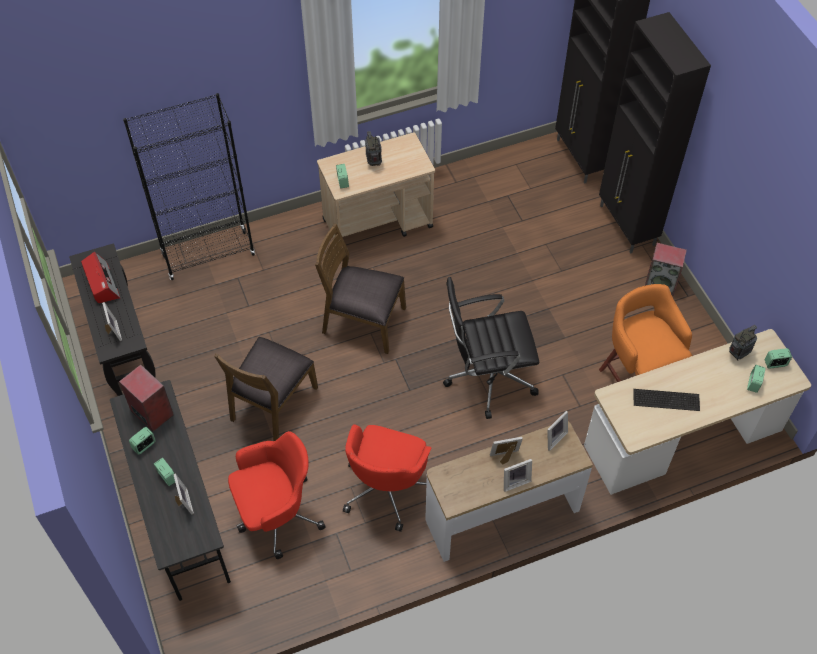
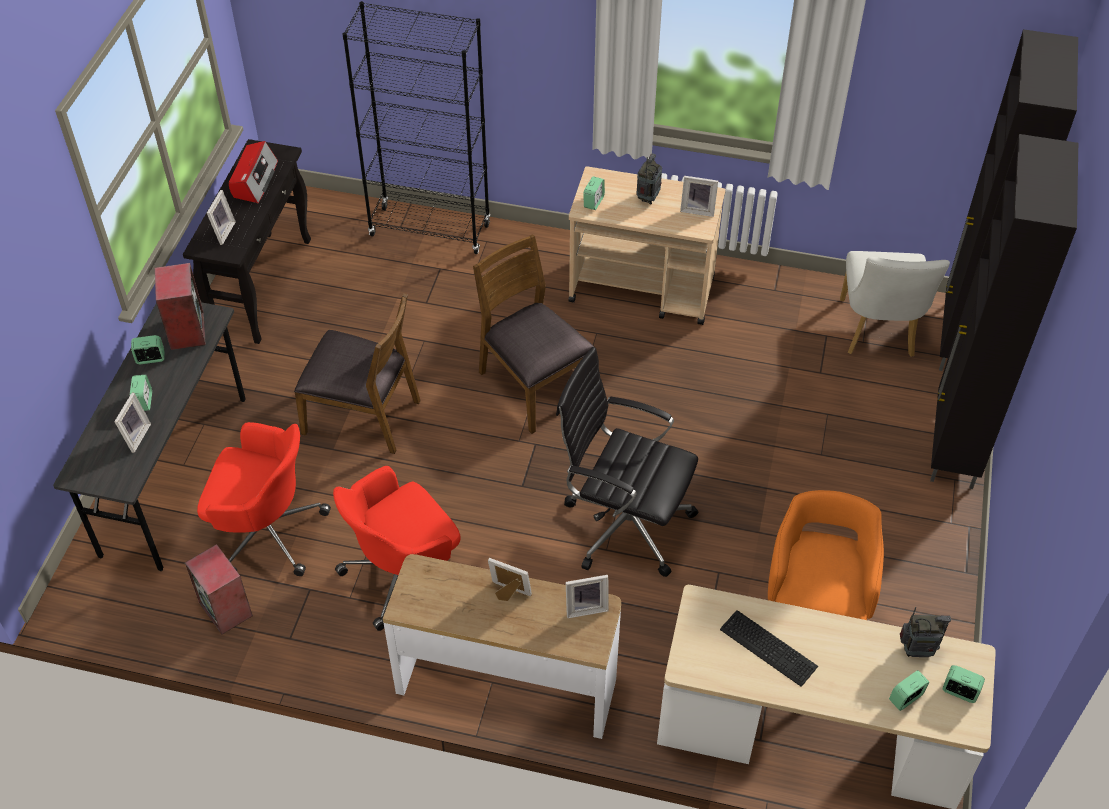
camera: 35 degrees right, 5 degrees down
(272, 403) = (363, 415): brown chair -> brown chair turned 135 degrees counterclockwise
(515, 481) = (496, 627): picture frame -> picture frame (698, 209)
(534, 178) = (878, 333): none -> white chair
(661, 283) = (942, 537): speaker -> speaker (226, 609)

